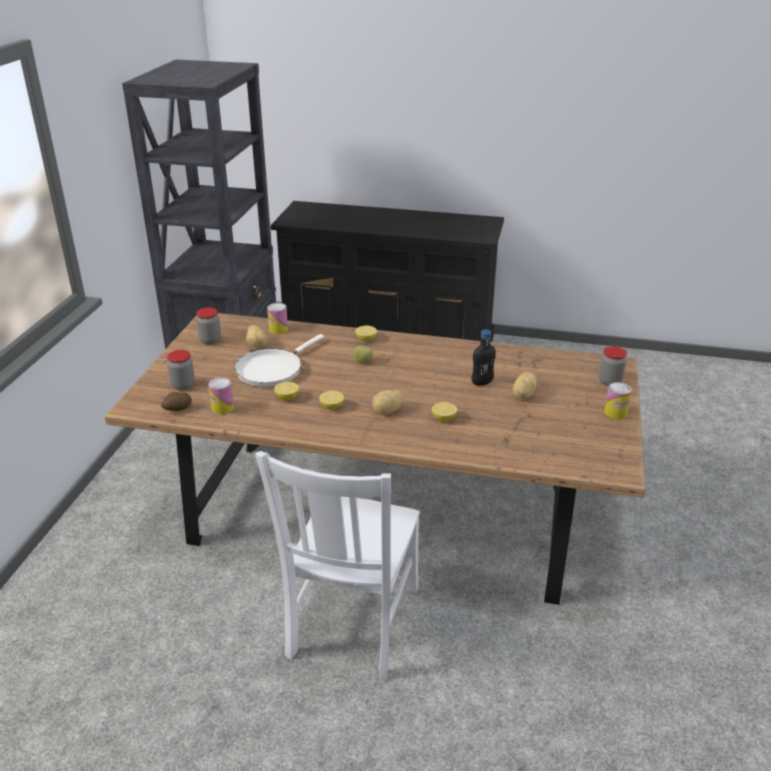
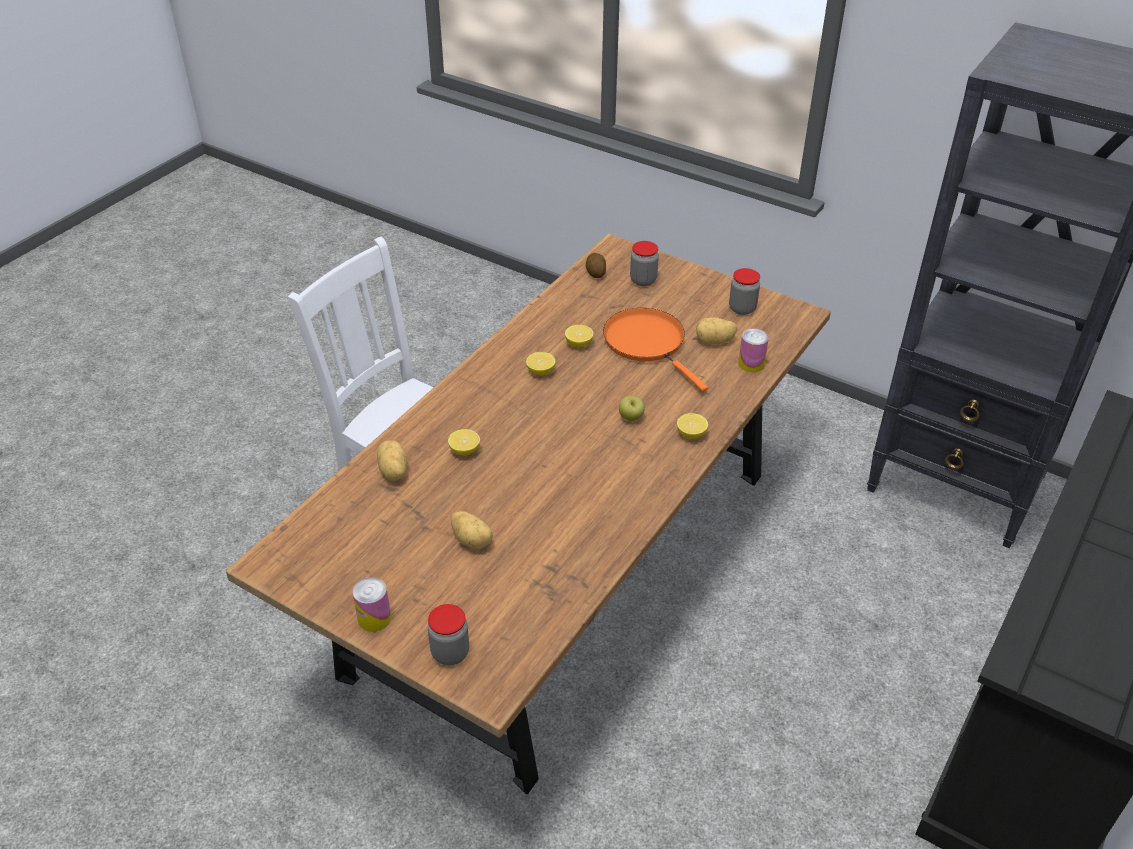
camera: 110 degrees right, 10 degrees up
(222, 408) = (582, 299): can -> none
(272, 369) = (647, 343): white frying pan -> orange frying pan
(388, 411) = (507, 411): potato -> potato (392, 471)
(482, 382) = (523, 511): black bottle -> none

